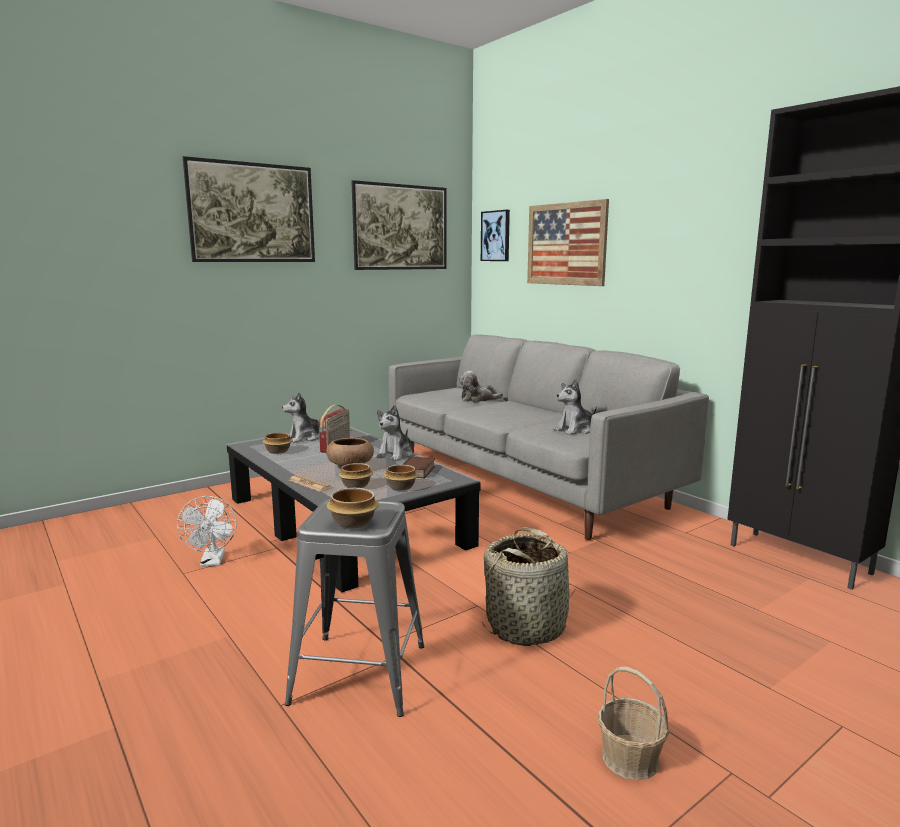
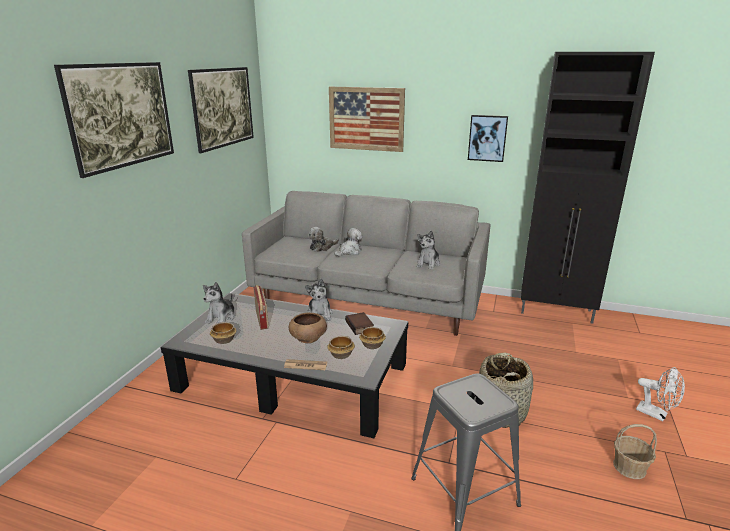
camera: 35 degrees left, 10 degrees up
(212, 562) = (244, 457): white fan -> white fan (656, 414)
(352, 522) = (487, 403): bowl -> none
(496, 236) = (292, 108): picture -> picture (487, 138)
(500, 406) = (349, 251): none -> plush toy

